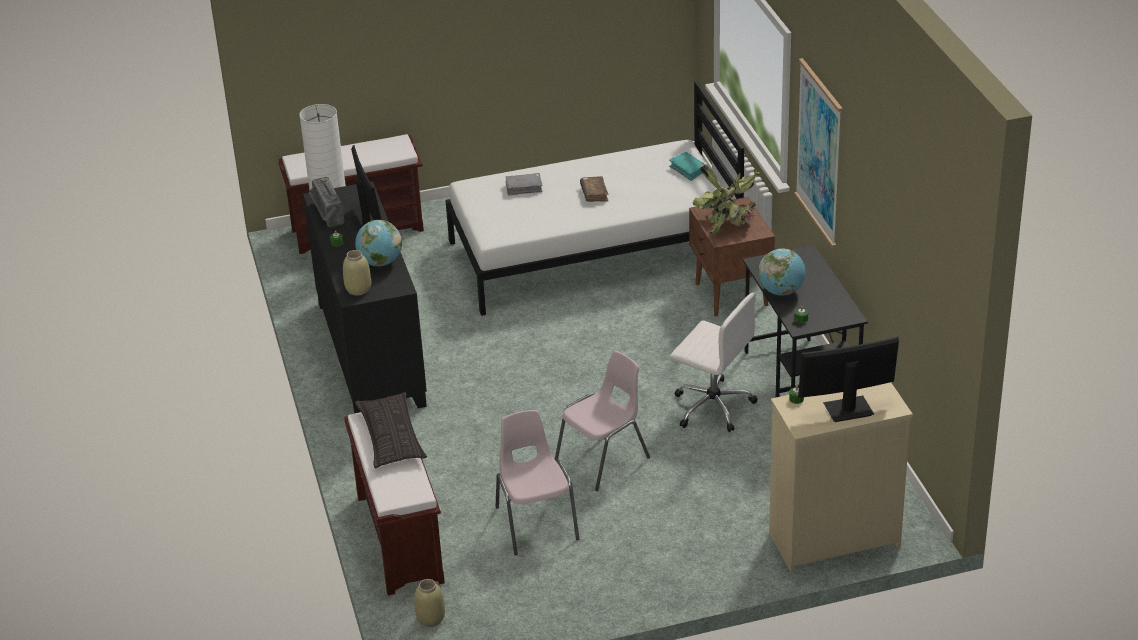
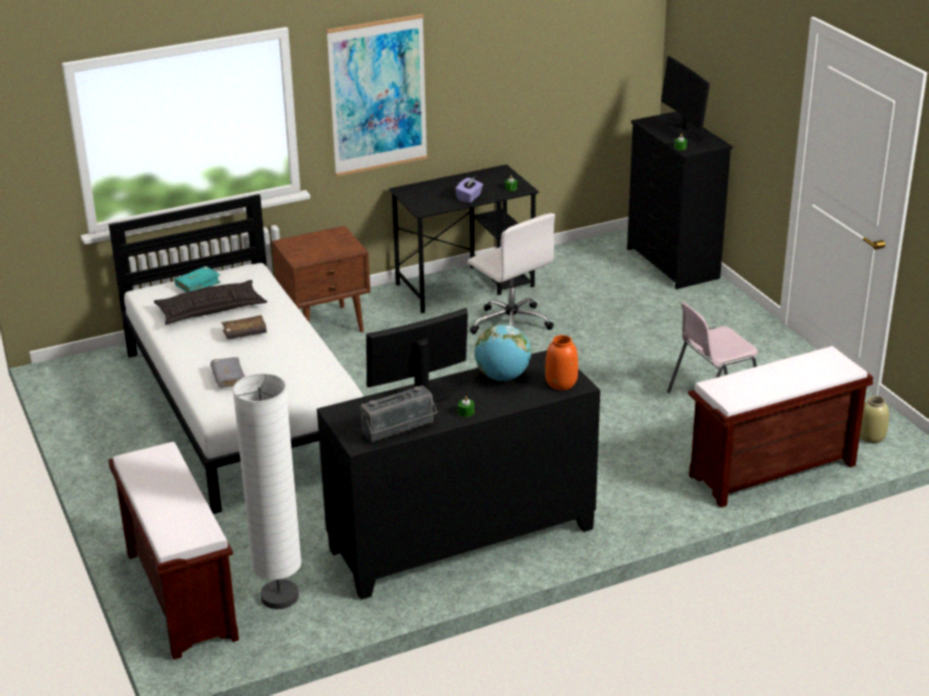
camera: 100 degrees left, 5 degrees down
(358, 289) = (561, 383): beige vase -> orange vase
(391, 437) = (751, 380): pillow -> pillow (211, 309)
(604, 459) = (607, 371): pink chair -> none
(712, 406) = (510, 324): white office chair -> white office chair turned 120 degrees clockwise
(729, 220) = (318, 247): potted plant -> none
(781, 291) = (469, 197): globe -> purple tissue box
(832, 540) = (672, 264): beige dresser -> black dresser

